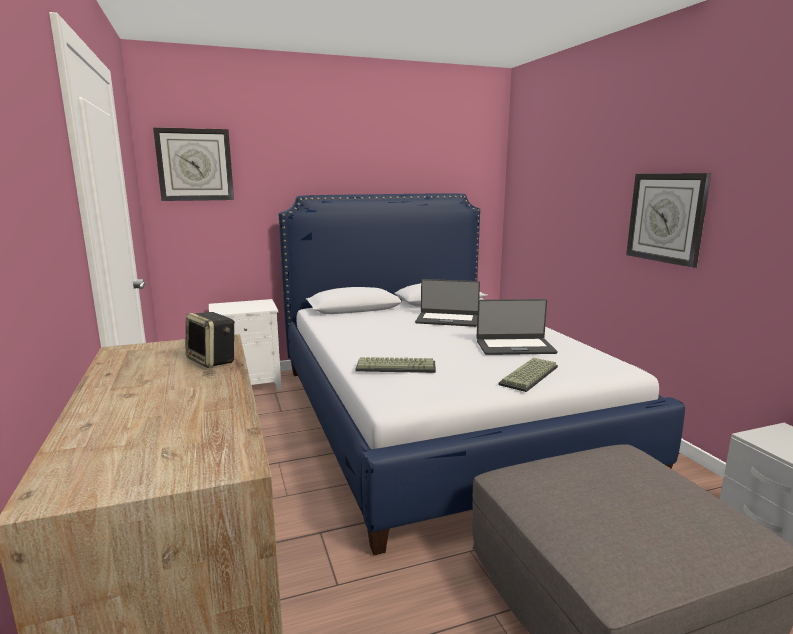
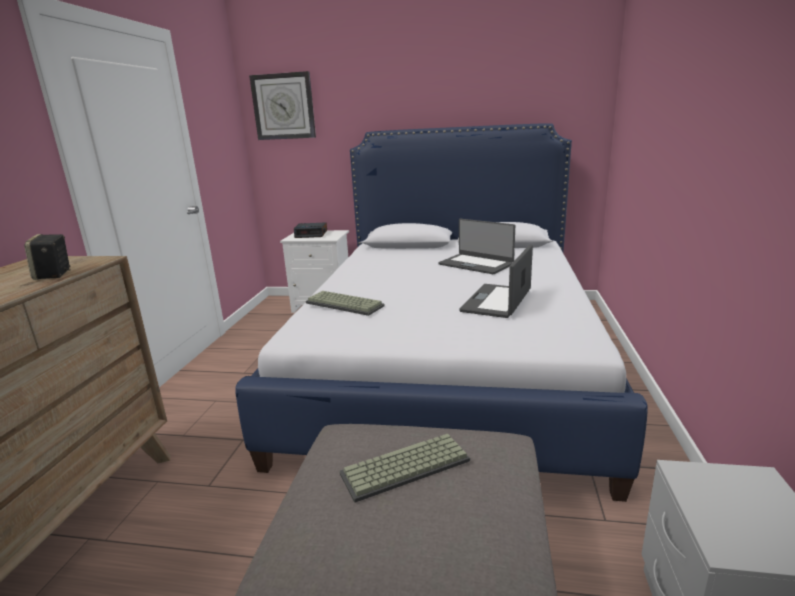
camera: 30 degrees right, 5 degrees up
(236, 306) = (311, 234): none -> alarm clock
(515, 347) = (497, 301): laptop -> laptop turned 90 degrees clockwise
(530, 376) = (458, 335): keyboard -> keyboard (405, 469)
(666, 217) = (717, 148): wall clock -> none

